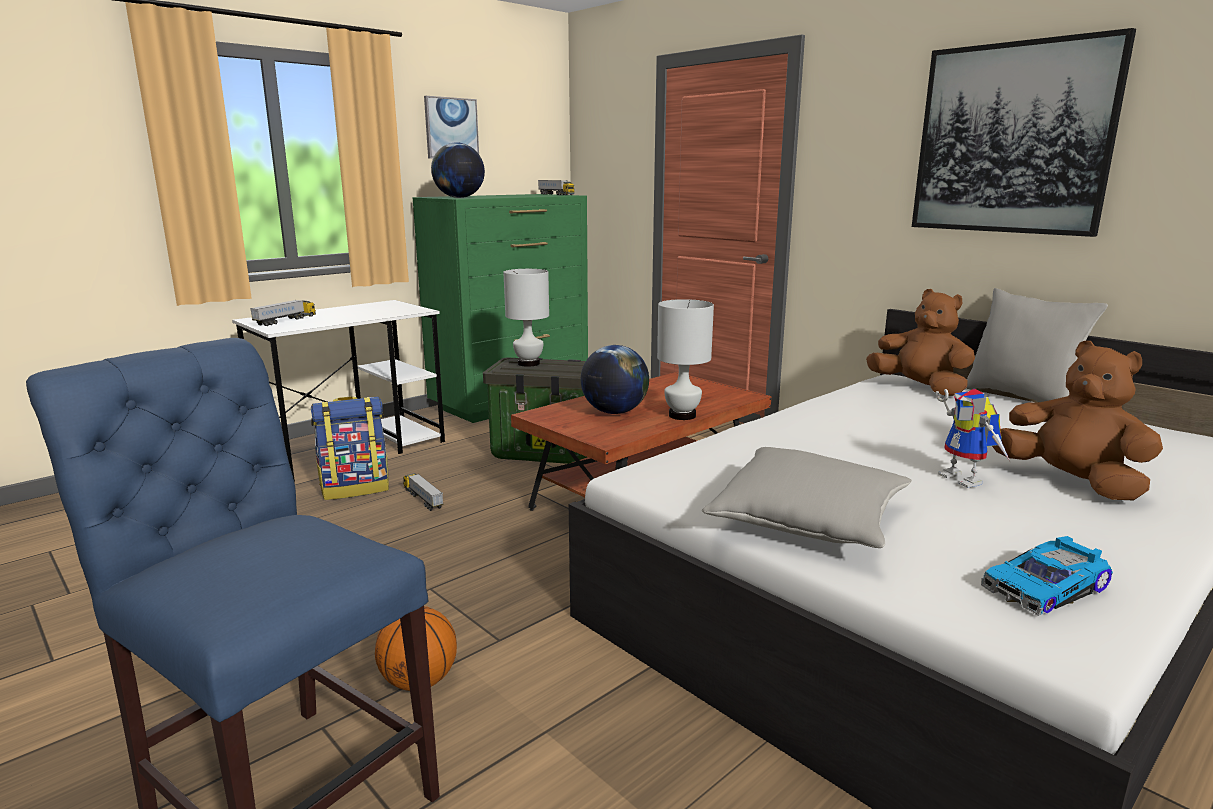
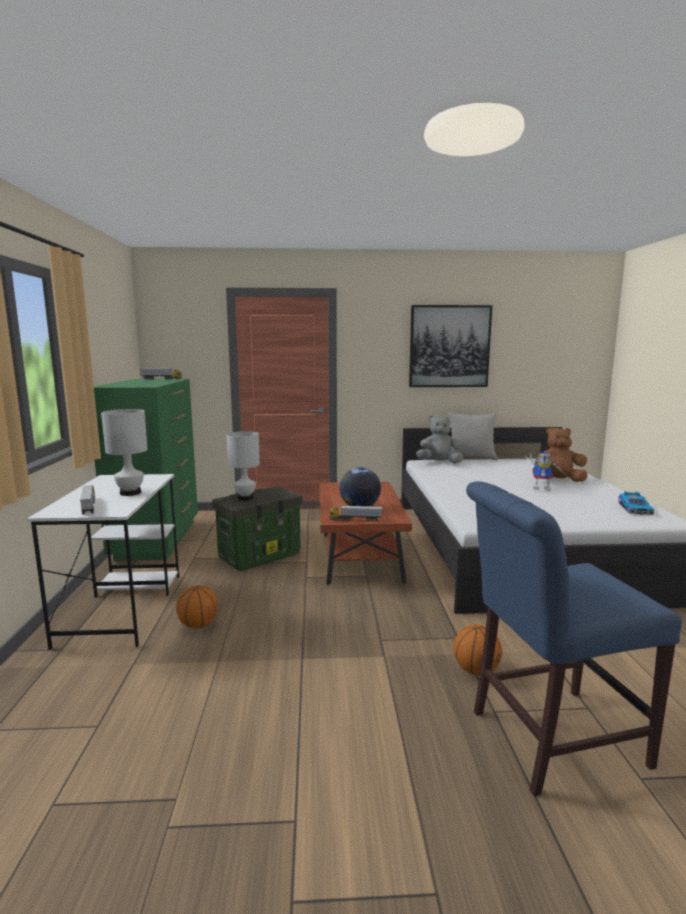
camera: 50 degrees left, 5 degrees down
(356, 488) = (198, 625): backpack -> basketball
(423, 499) = (258, 609): toy truck -> toy truck (355, 519)
(451, 128) = (95, 330): picture -> none
(459, 198) = (142, 386): globe -> none
(682, 415) = (388, 499): white table lamp -> white table lamp (130, 492)
(808, 521) = (556, 515): grey pillow -> none
(920, 388) = (439, 463): brown plush toy -> grey plush toy

